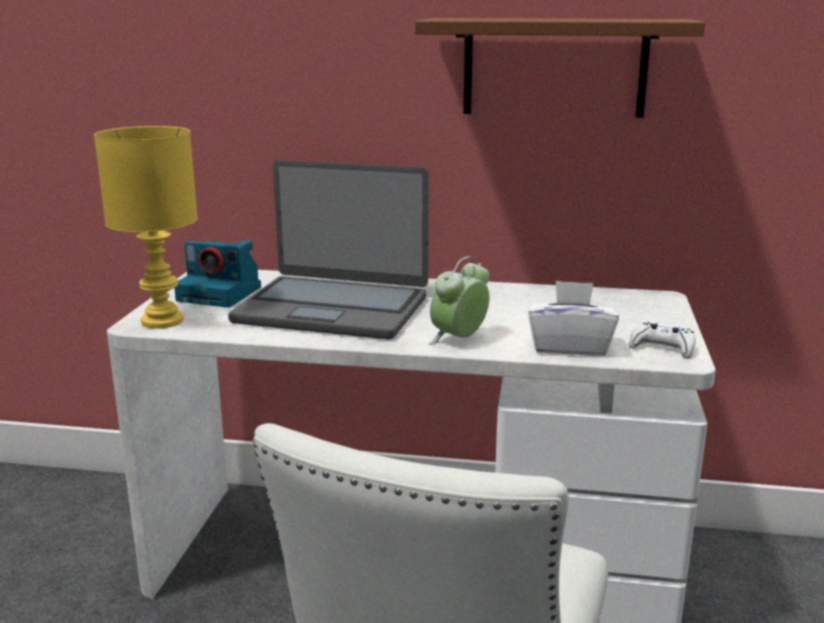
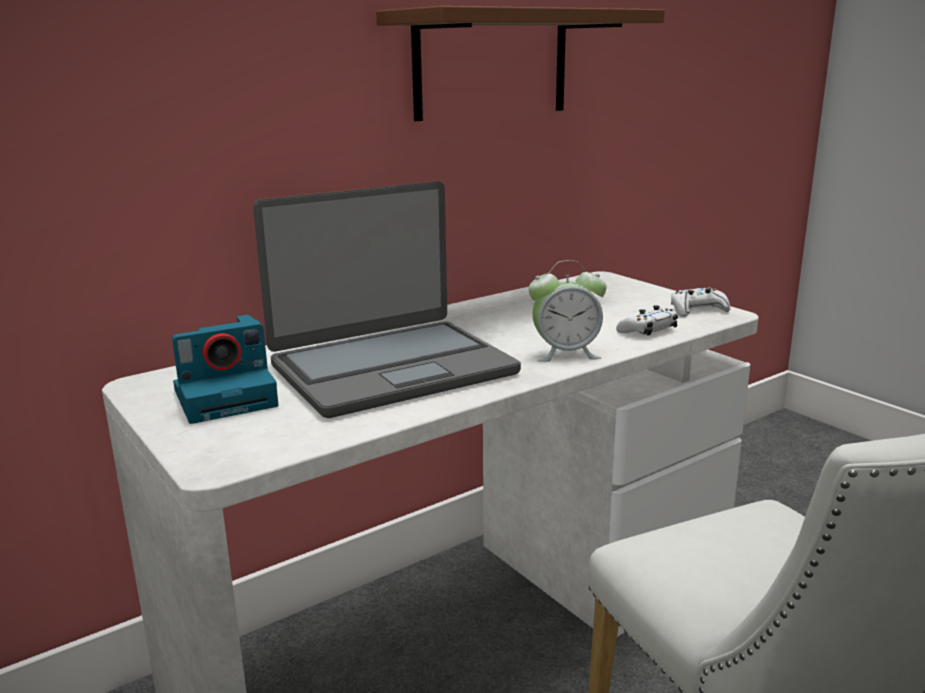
camera: 45 degrees left, 0 degrees up
(164, 321) = (238, 448): yellow table lamp -> none
(459, 339) = (566, 353): alarm clock -> alarm clock turned 90 degrees counterclockwise
(570, 347) = (648, 330): white tissue box -> white game controller

